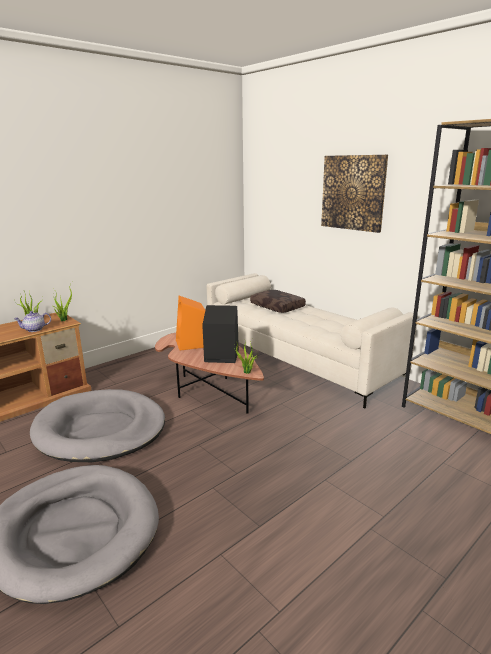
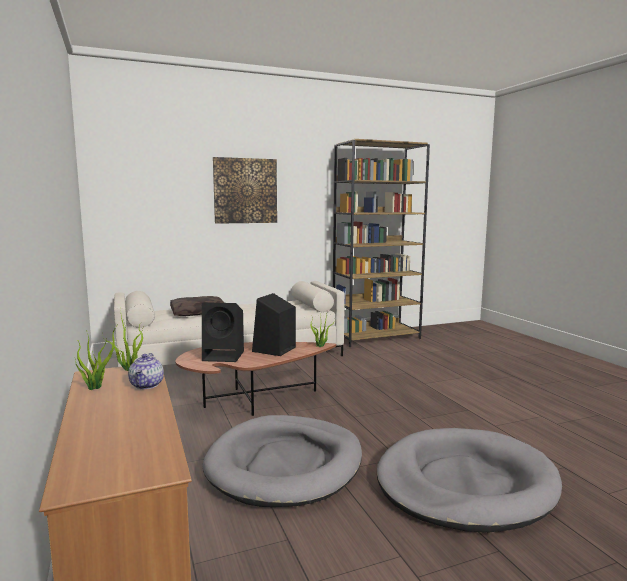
camera: 70 degrees left, 10 degrees down
(192, 344) = (224, 356): orange speaker -> black speaker

